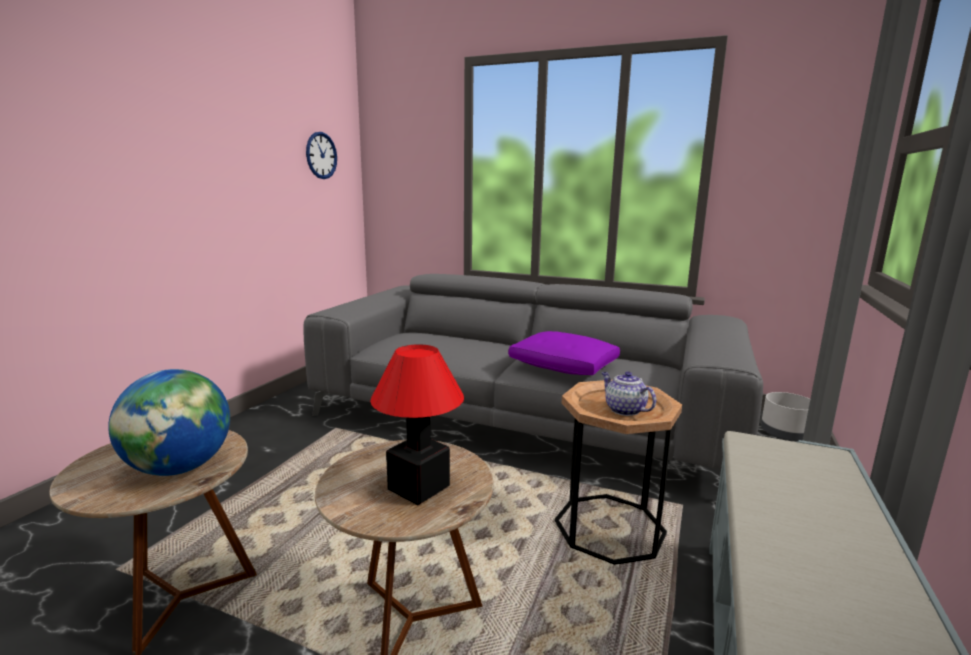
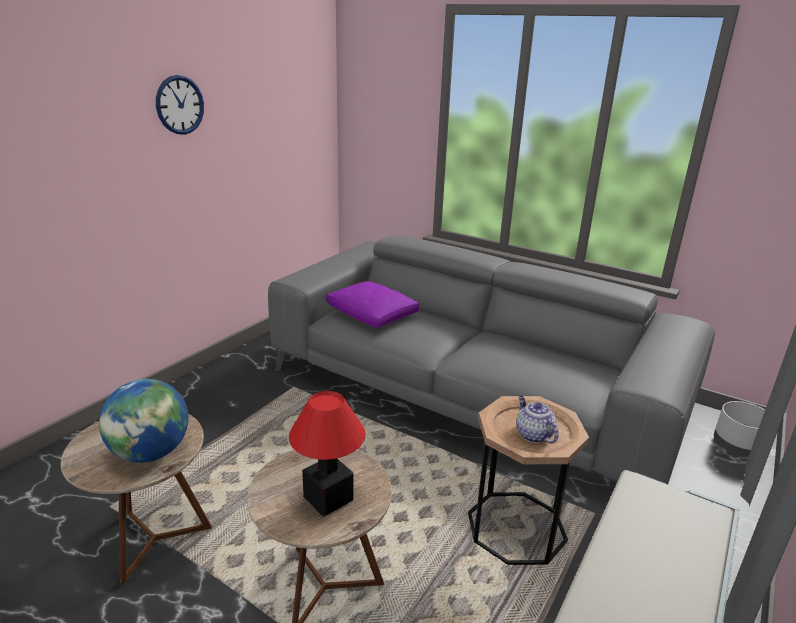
camera: 10 degrees right, 10 degrees up
(321, 155) = (294, 108): wall clock -> wall clock (180, 105)
(564, 366) = (504, 363): purple pillow -> purple pillow (372, 315)

